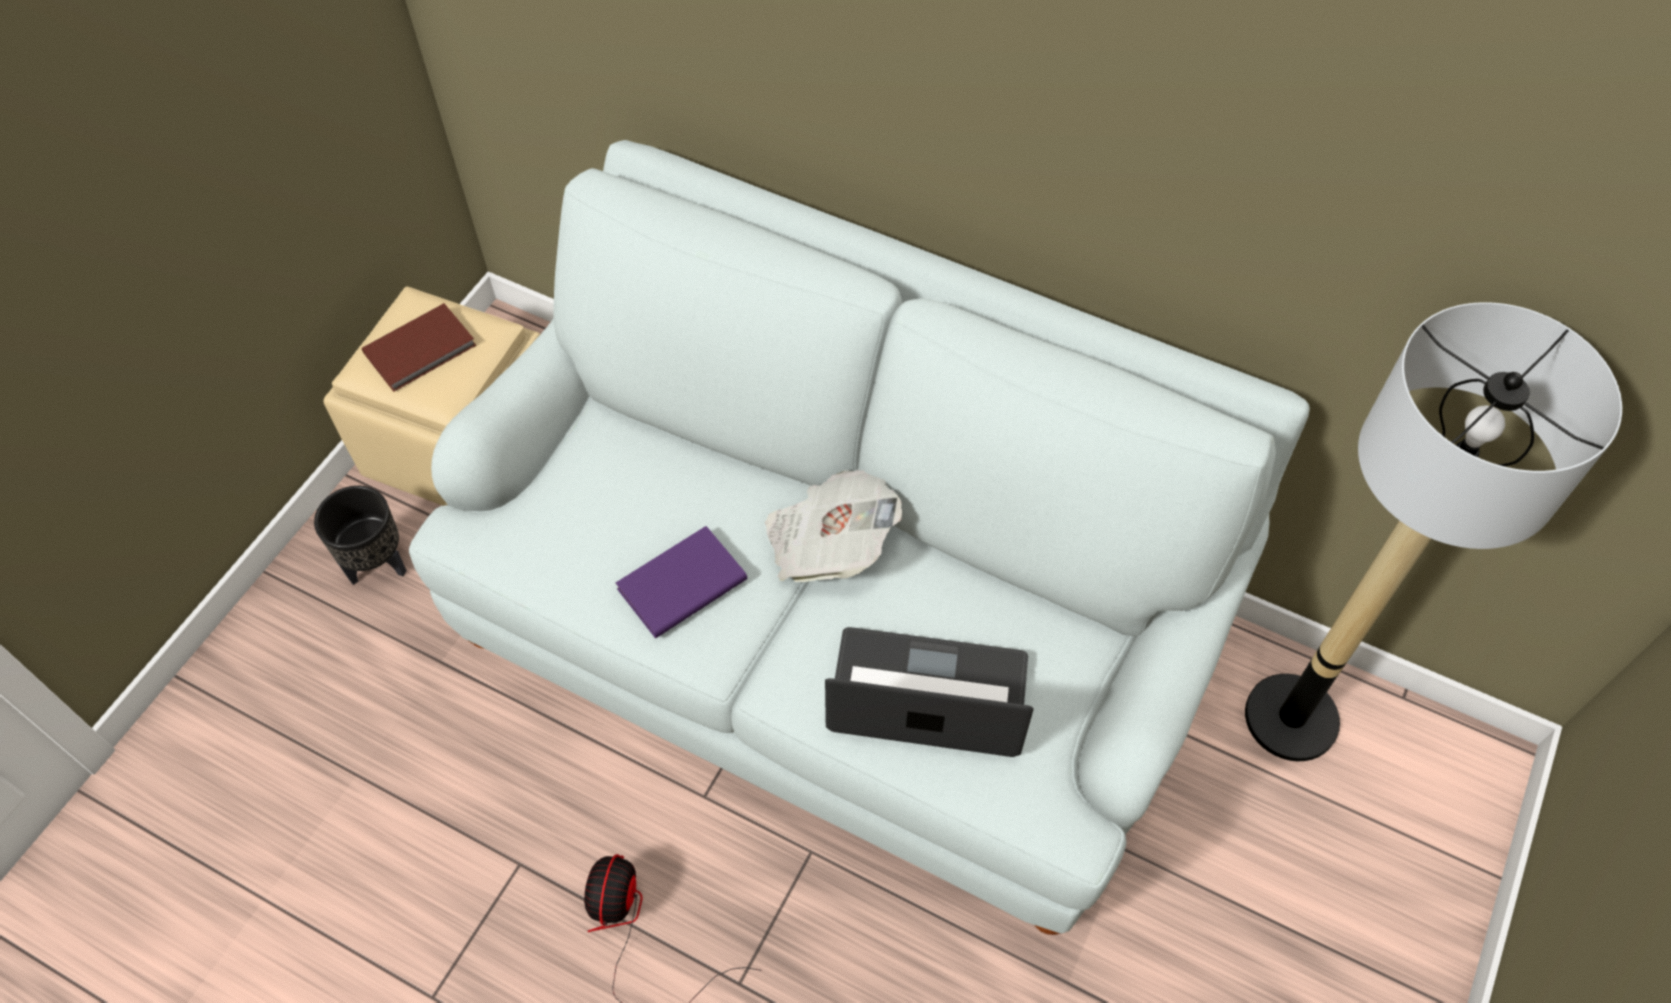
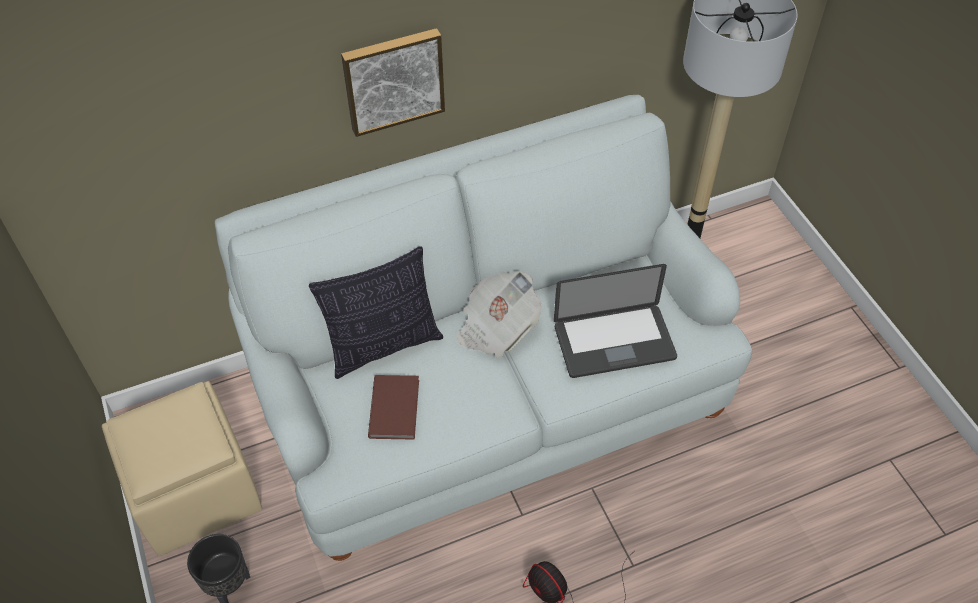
camera: 50 degrees left, 5 degrees down
(422, 350) = (167, 437): brown book -> brown book (396, 408)
(679, 583) = (460, 400): purple book -> none
(690, 448) = (384, 346): none -> pillow
(907, 106) = (393, 80): none -> picture
(928, 695) = (614, 342): laptop -> laptop turned 150 degrees counterclockwise

